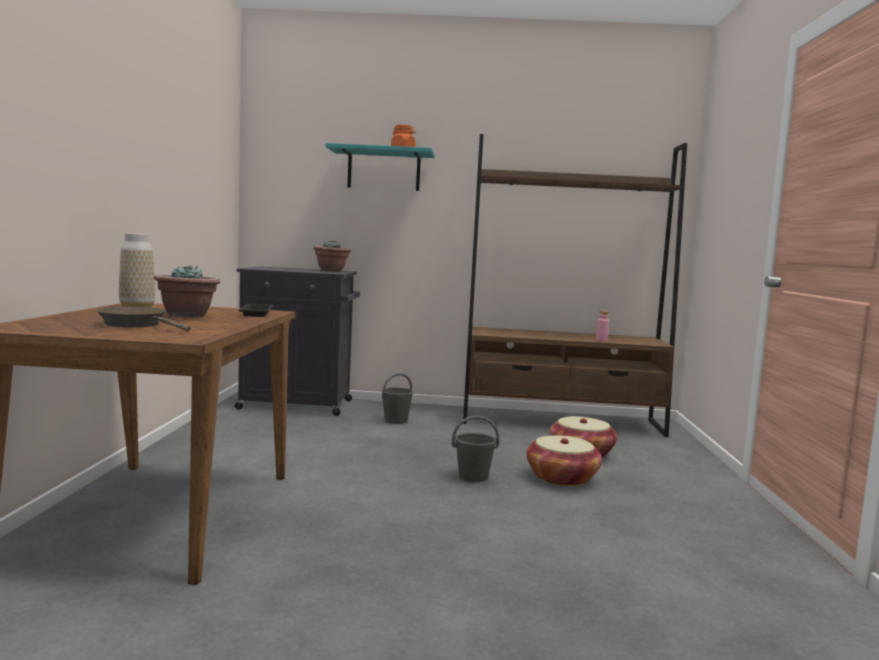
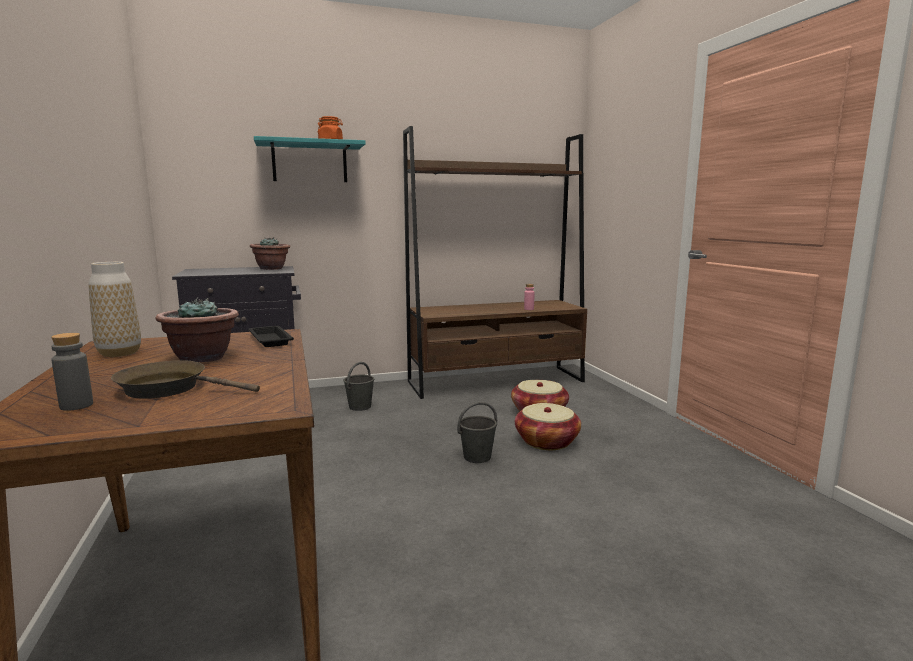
camera: 20 degrees left, 5 degrees up
(68, 324) = (76, 405): none -> grey bottle

